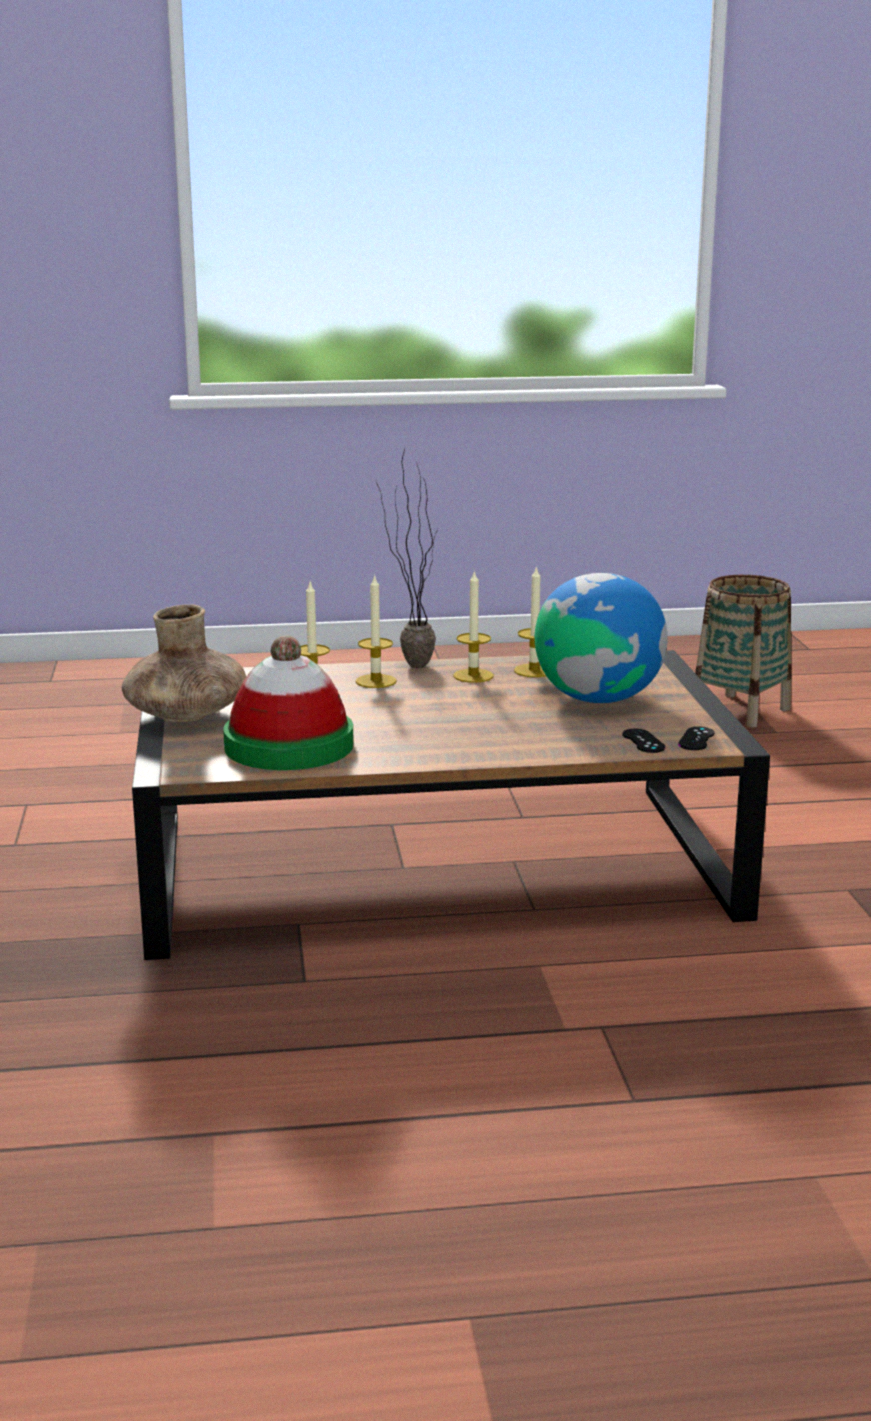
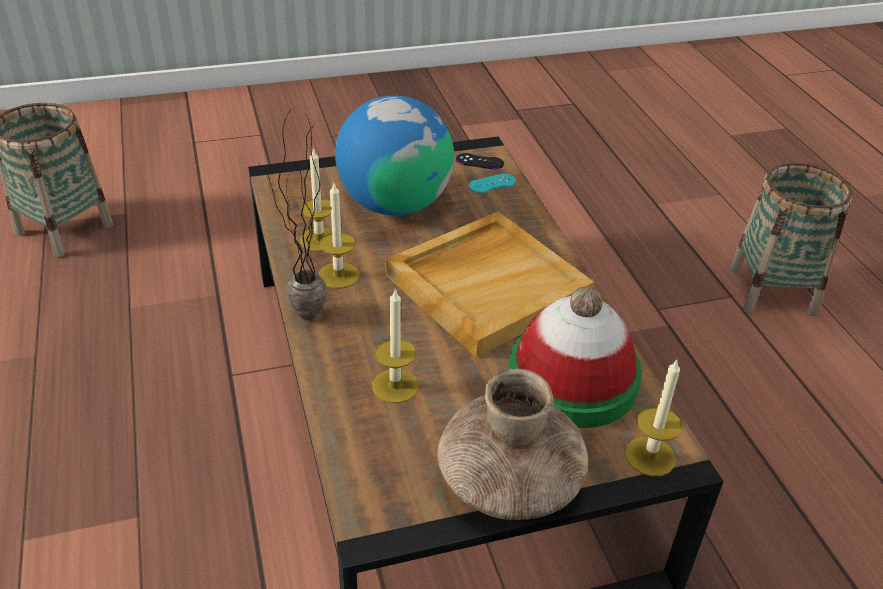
camera: 100 degrees left, 20 degrees up
(376, 681) = (364, 340): candle -> candle (650, 456)
(443, 726) = (487, 285): none -> beige tray
(643, 741) = (492, 184): black game controller -> turquoise game controller
(649, 1145) = (772, 291): none -> basket

